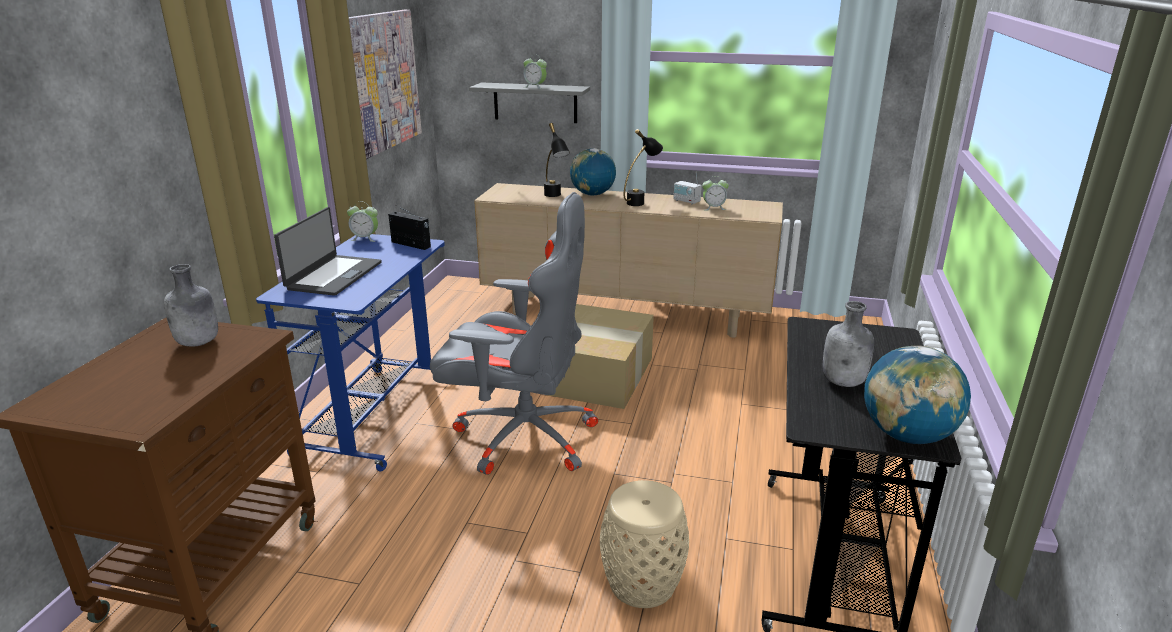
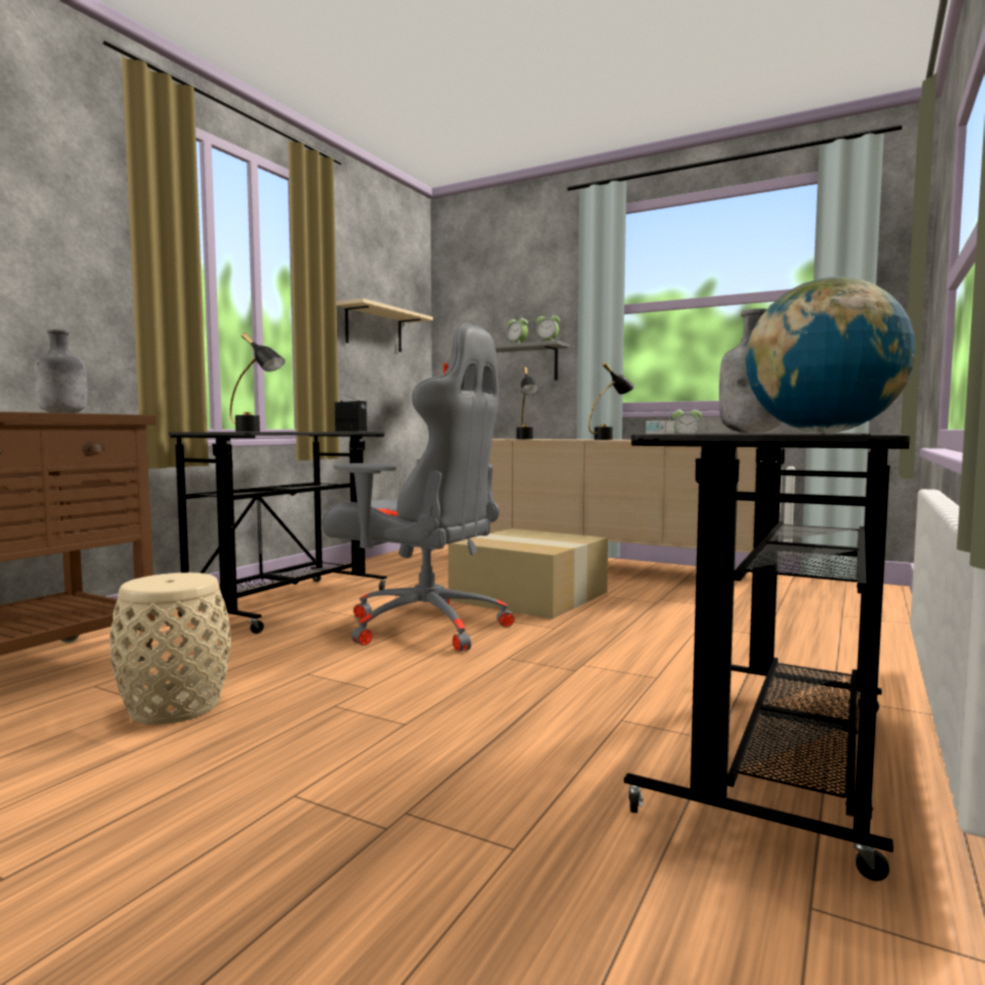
camera: 15 degrees right, 20 degrees down
(333, 275) = (255, 431): laptop -> black table lamp
(365, 238) = (314, 431): alarm clock -> alarm clock (547, 342)
(378, 415) = (290, 603): blue desk -> black desk
(381, 81) = (374, 329): picture -> beige shelf
(592, 194) = (564, 439): globe -> none
(642, 583) = (478, 743): beige stool -> beige stool (175, 707)

